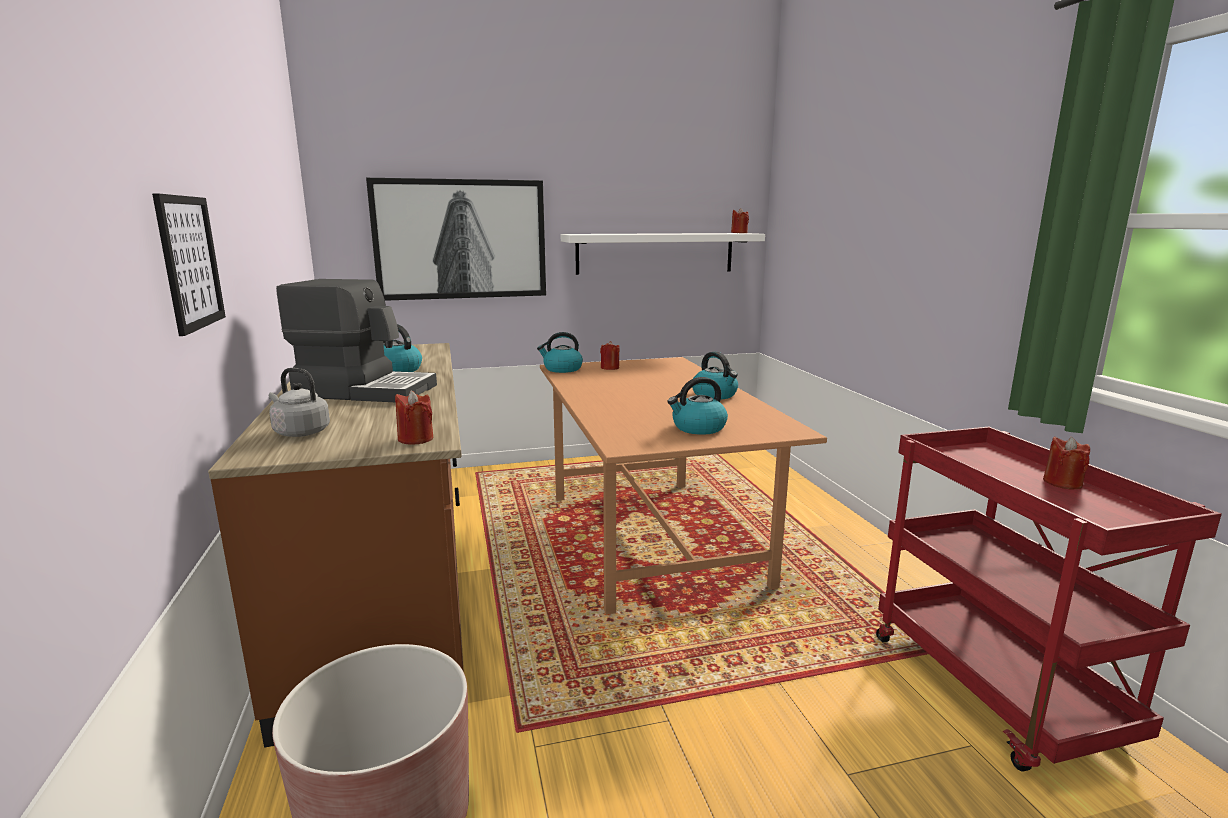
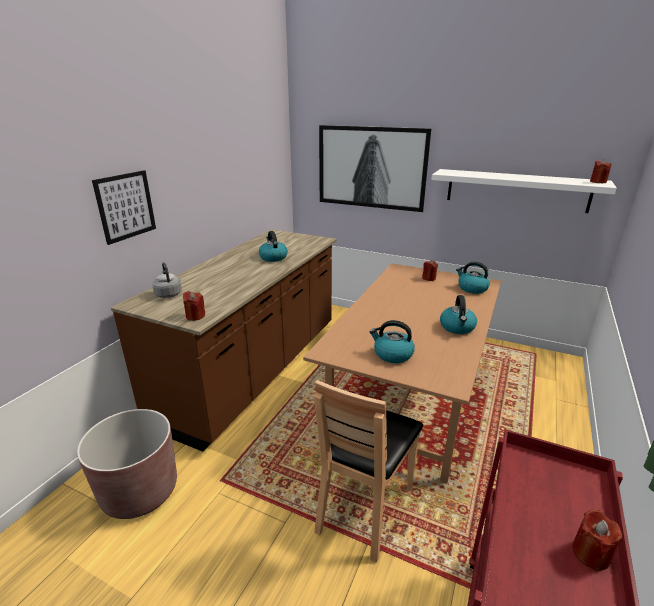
camera: 40 degrees right, 10 degrees up
(366, 390) = (235, 271): coffee machine -> none
(562, 369) = (397, 271): kettle -> kettle (472, 288)
(733, 652) = (364, 507): none -> brown chair

